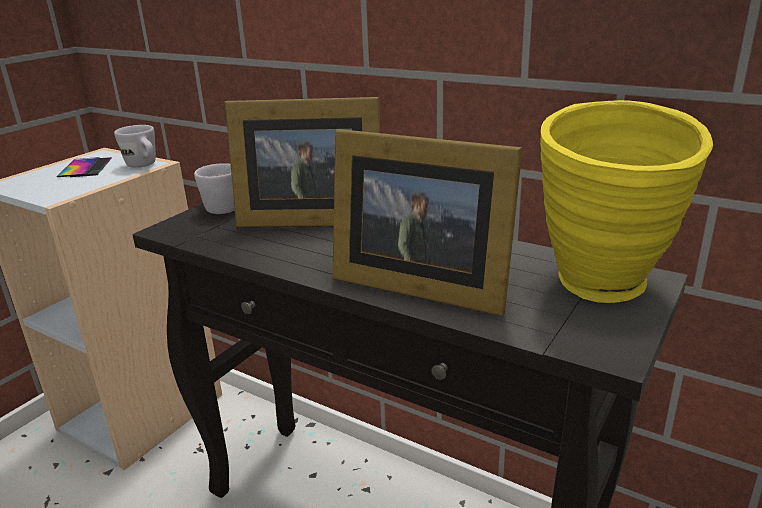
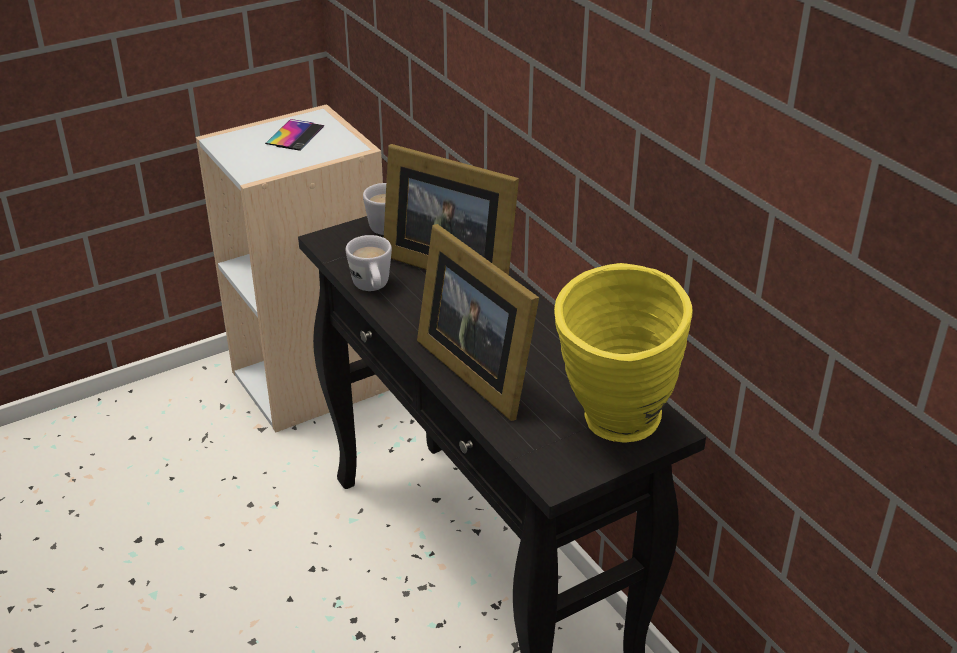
camera: 25 degrees right, 10 degrees up
(144, 166) = (346, 148): white mug -> white mug (372, 288)

